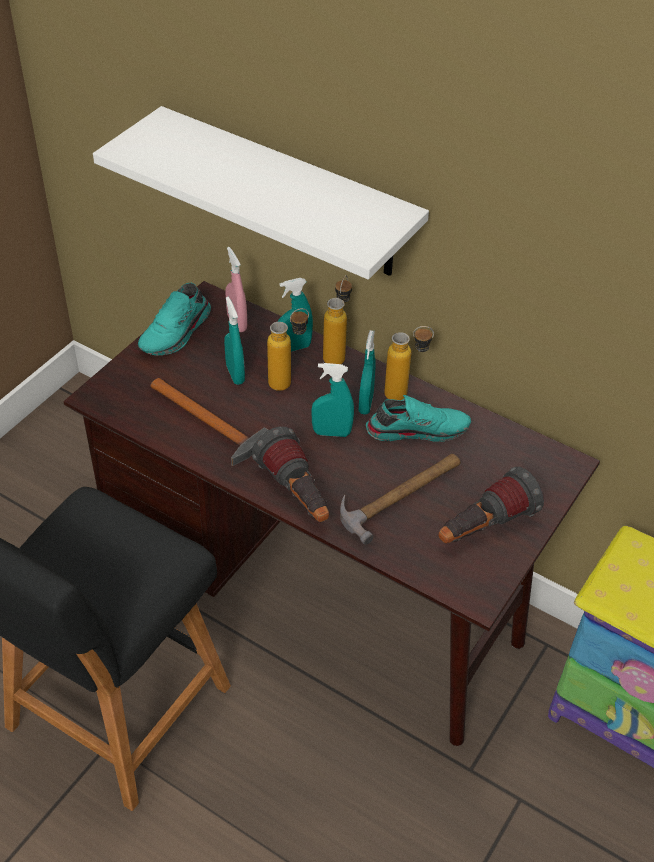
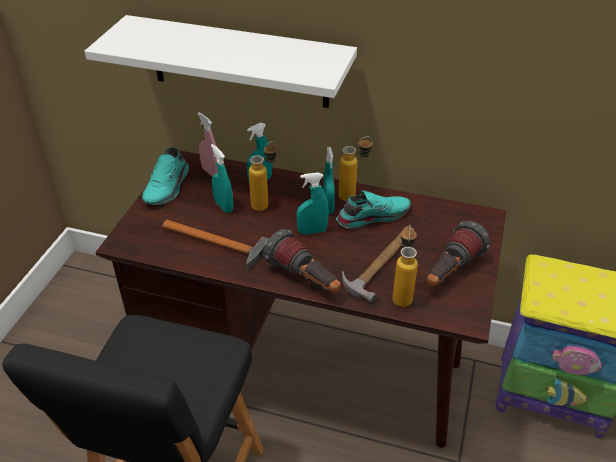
camera: 15 degrees left, 5 degrees down
(337, 353) = (293, 178): bottle -> bottle (402, 294)

